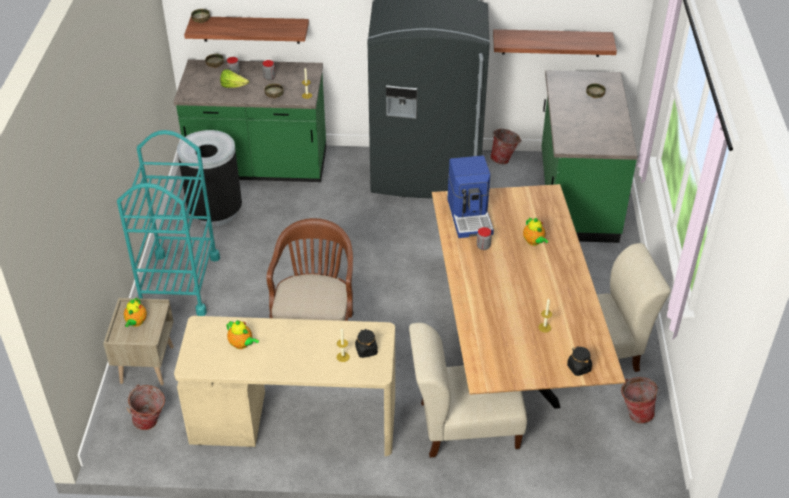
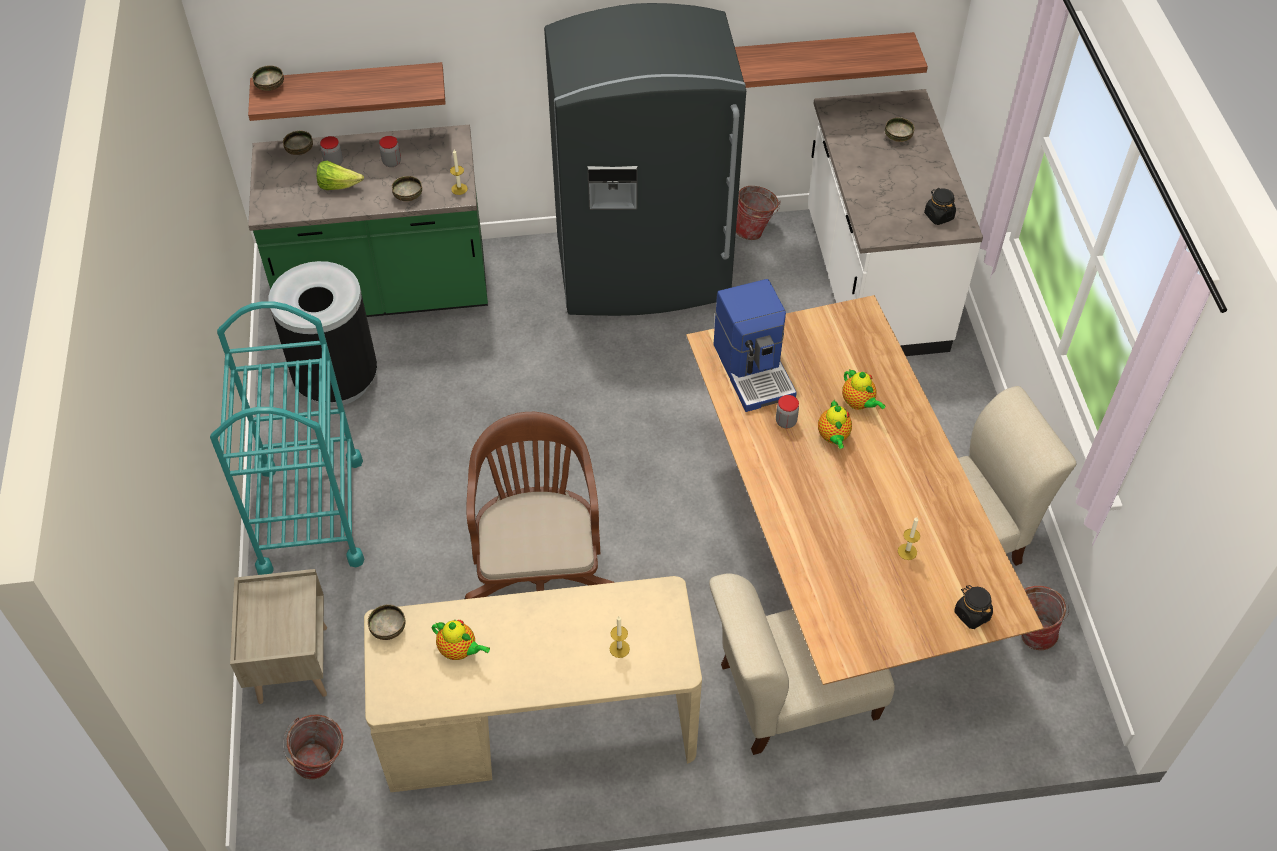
camera: 10 degrees left, 10 degrees up
(136, 323) = (272, 617): teapot -> teapot (833, 437)
(201, 327) = (388, 629): none -> bowl
(366, 350) = (652, 632): black jar -> black jar (938, 216)
(576, 197) = (872, 282): green counter -> white counter

